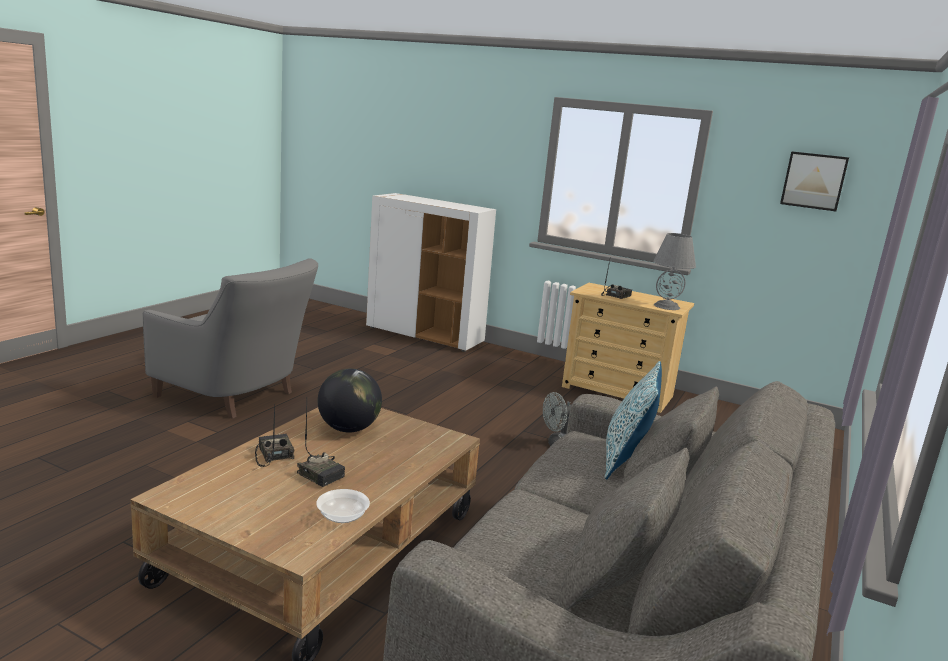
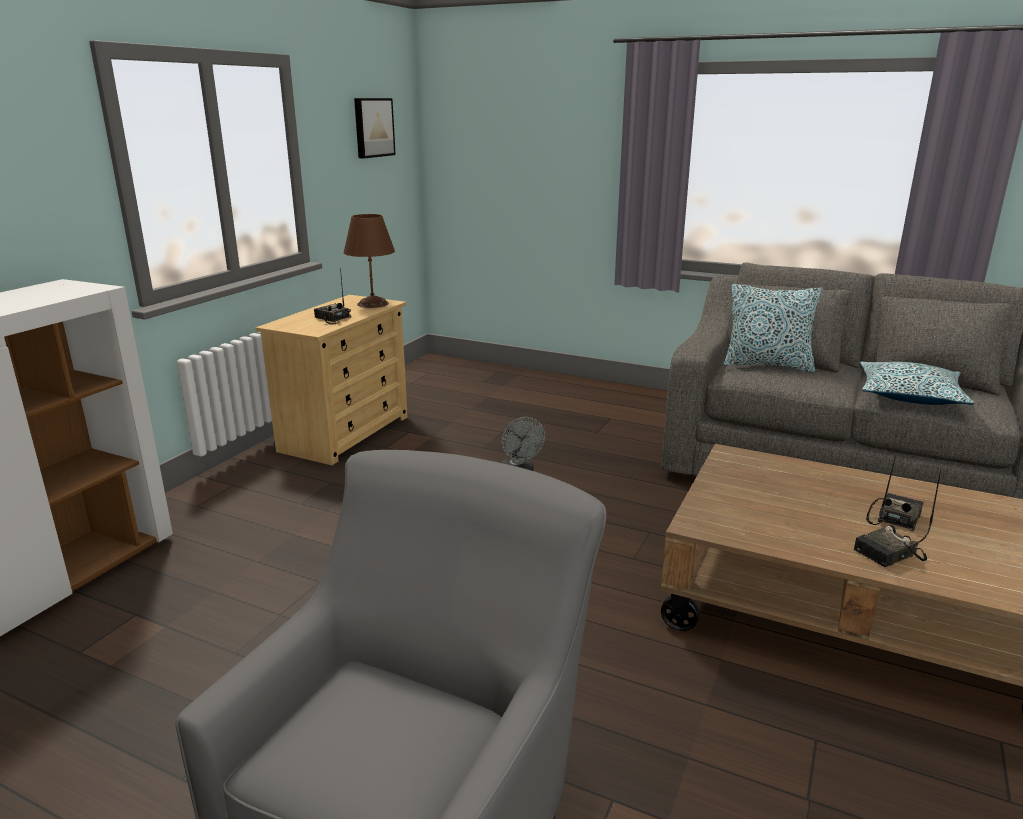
camera: 90 degrees left, 5 degrees up
(342, 517) = (955, 498): bowl -> none
(348, 429) = (768, 514): globe -> none
(533, 519) = (909, 396): none -> pillow
(666, 306) = (373, 304): grey table lamp -> brown table lamp

